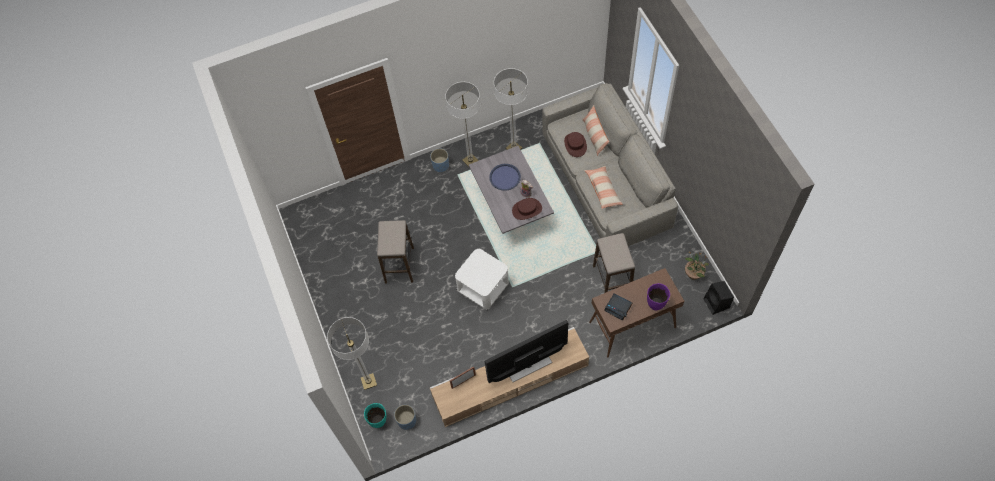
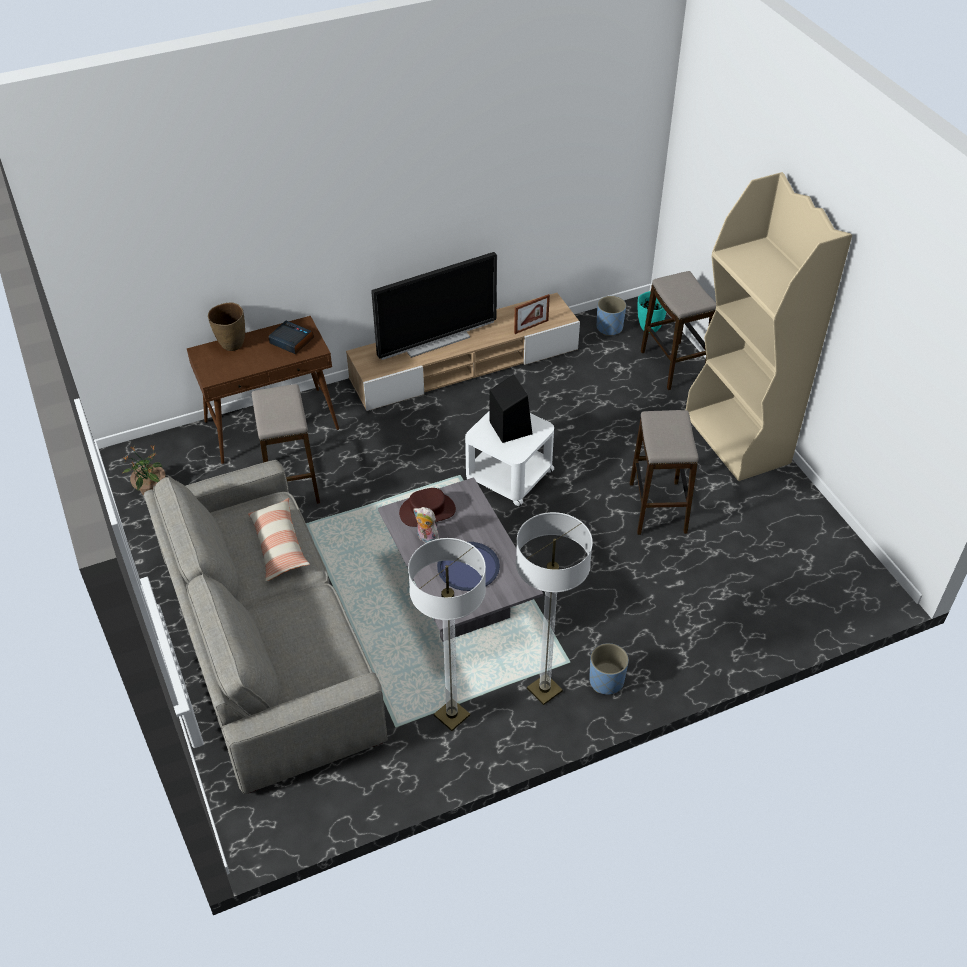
camera: 175 degrees right, 15 degrees down
(341, 317) = (737, 439): none -> beige bookcase
(368, 381) = (673, 366): floor lamp -> stool
(575, 145) = (319, 630): brown hat -> none
(594, 136) = (275, 650): pillow -> none
(655, 304) = (232, 345): purple vase -> brown vase
(717, 303) = (129, 450): black speaker -> black speaker (509, 427)

